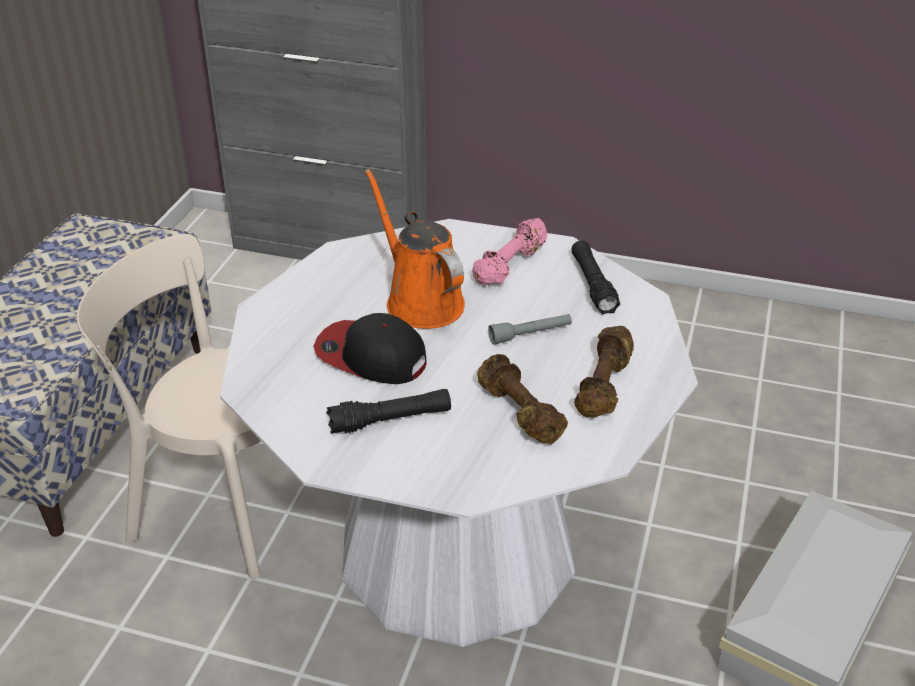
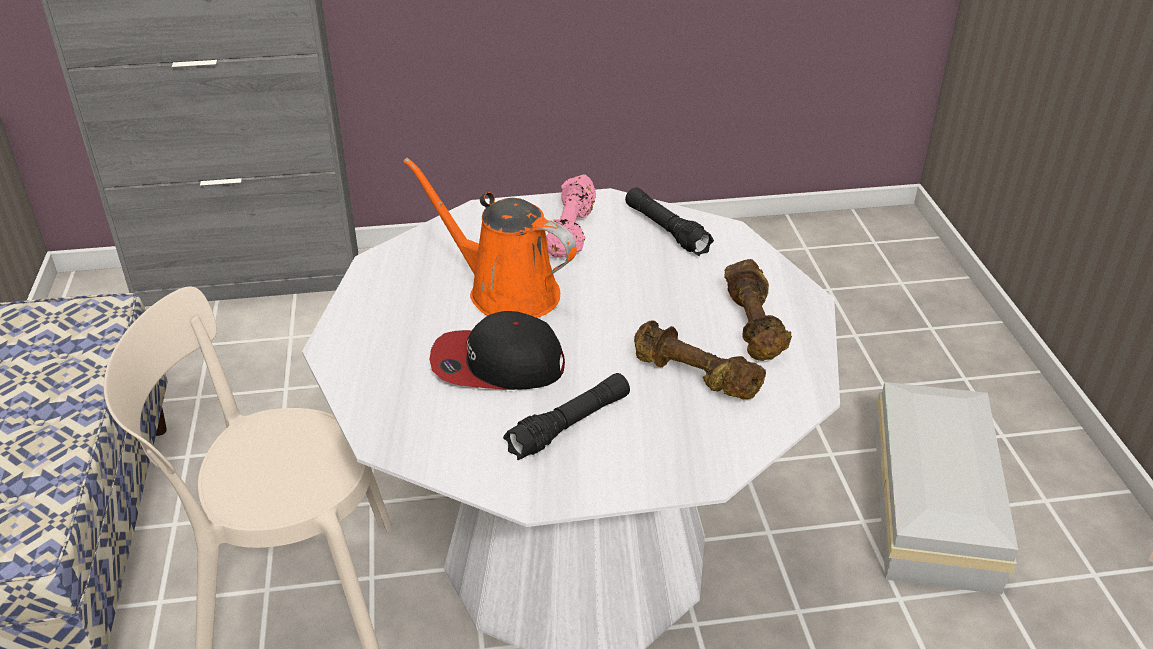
camera: 25 degrees left, 0 degrees up
(530, 334) = (644, 295): grey flashlight -> none

